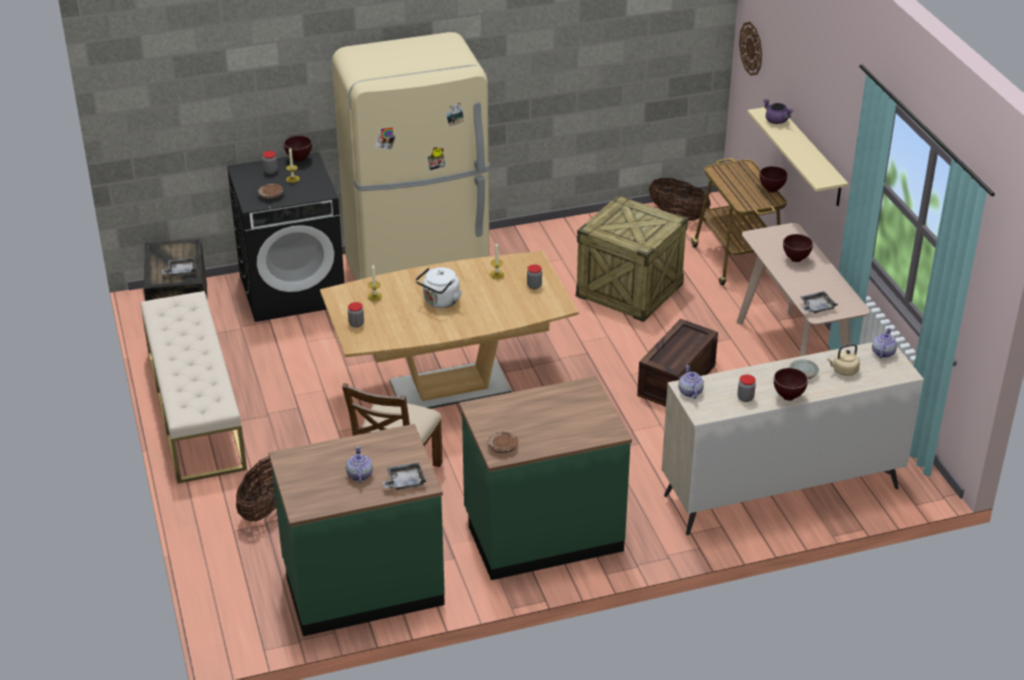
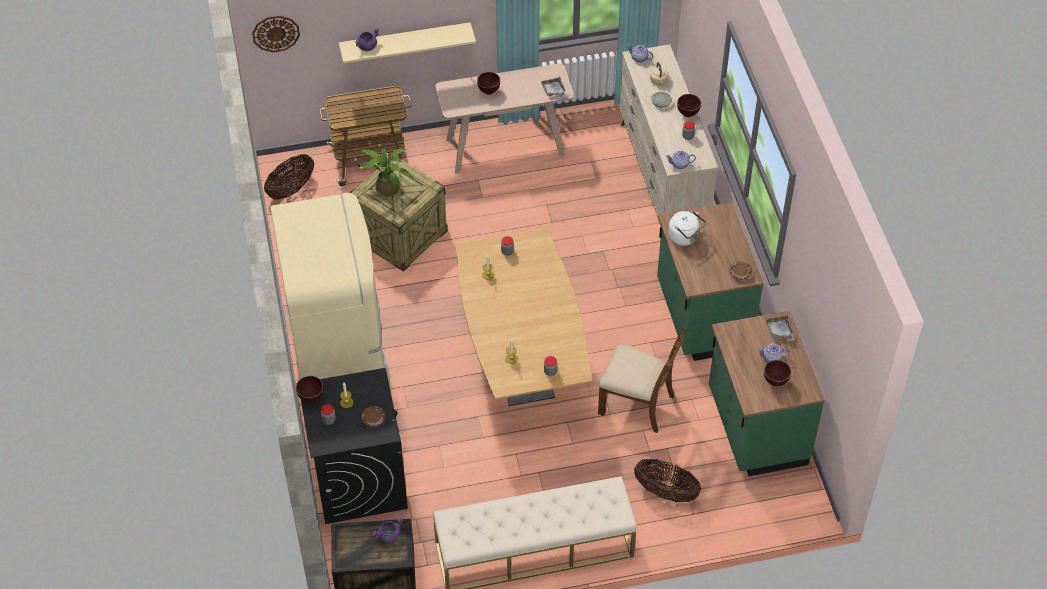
camera: 85 degrees left, 15 degrees up
(181, 271) = (388, 537): grey tray -> purple cooking pot
(440, 302) = (524, 314): white kettle -> white kettle (685, 237)
(636, 217) = (386, 187): none -> potted plant
(676, 379) = (527, 220): crate -> none
(771, 190) = (378, 92): brown bowl -> brown bowl (776, 382)

